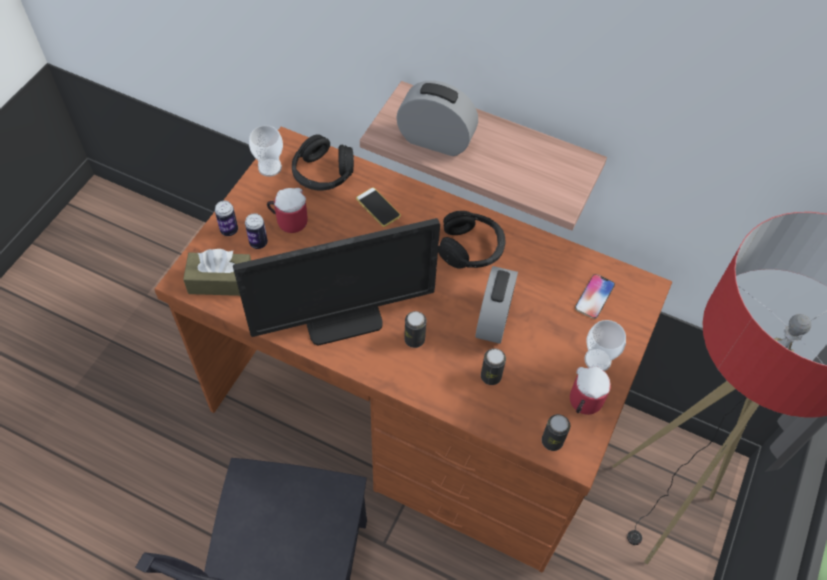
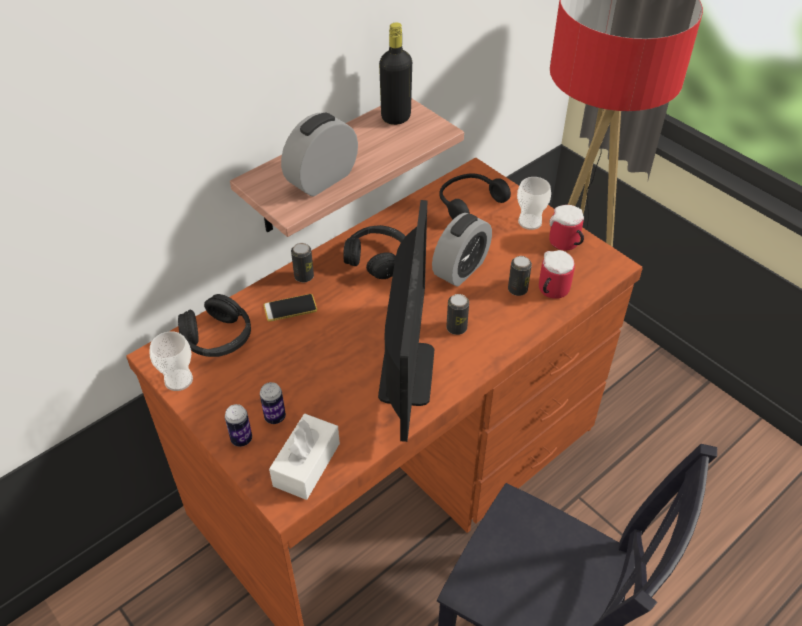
camera: 65 degrees left, 10 degrees down
(221, 281) = (306, 464): brown tissue box -> white tissue box
(288, 219) = (260, 383): mug -> mug (550, 290)
(493, 319) = (461, 269): alarm clock -> alarm clock turned 90 degrees clockwise
(552, 441) = (594, 273): can -> can (304, 276)
(561, 162) = (396, 117): none -> black bottle
(594, 296) = (469, 202): phone -> black headphones

